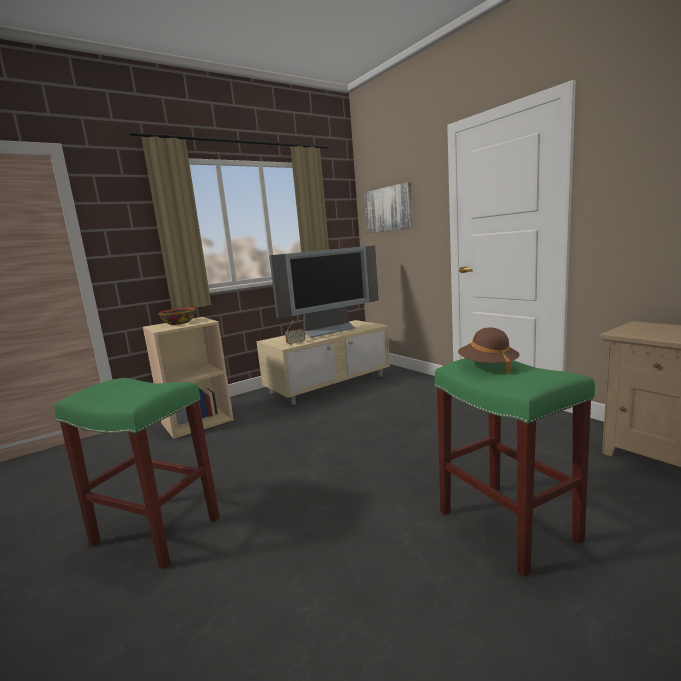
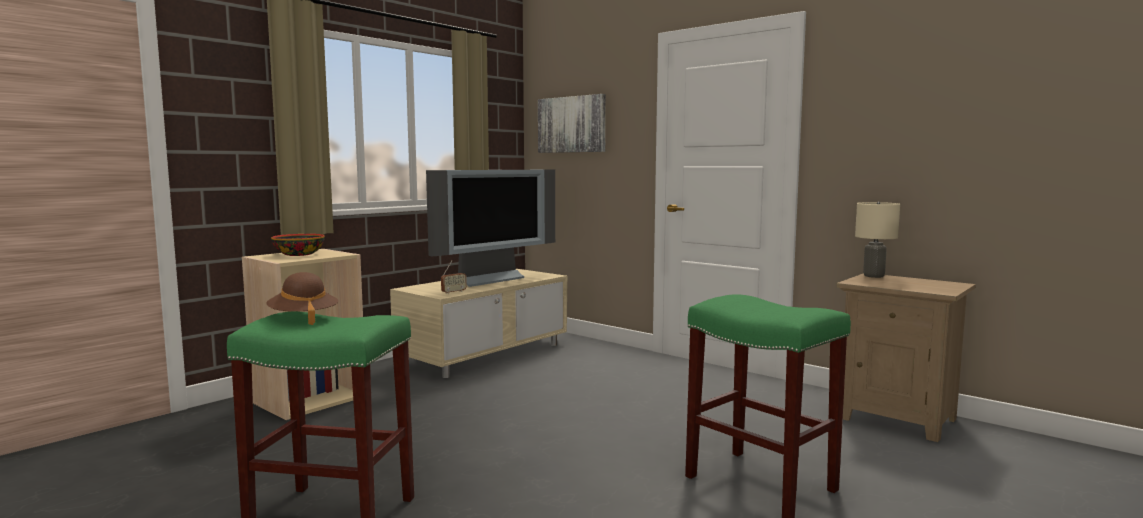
camera: 15 degrees left, 5 degrees down
(487, 366) = (745, 304): brown hat -> brown hat (303, 318)
(642, 325) = (874, 276): none -> beige table lamp

